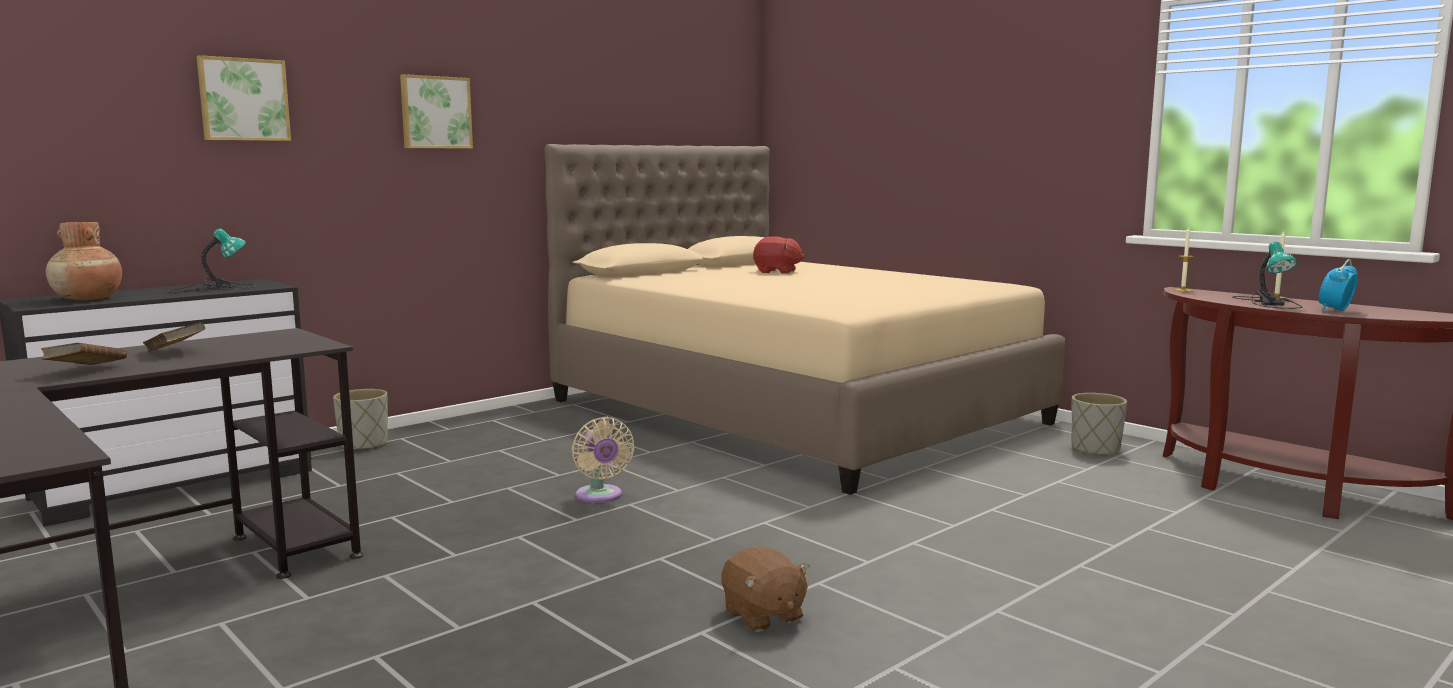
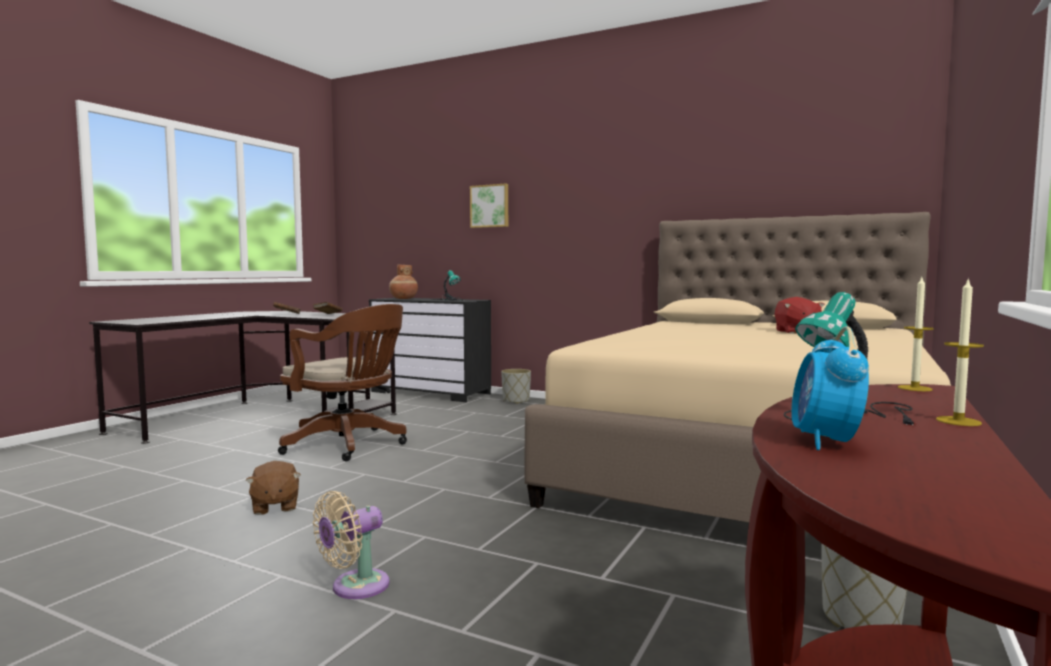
camera: 70 degrees right, 5 degrees down
(435, 112) = (590, 205): picture -> none
(483, 562) = (348, 445): none -> brown office chair
(600, 497) = (467, 448): beige fan -> beige fan (355, 587)
(763, 616) = (274, 506): brown plush toy -> brown plush toy turned 60 degrees counterclockwise
(1335, 311) = (825, 442): alarm clock -> alarm clock turned 105 degrees counterclockwise

